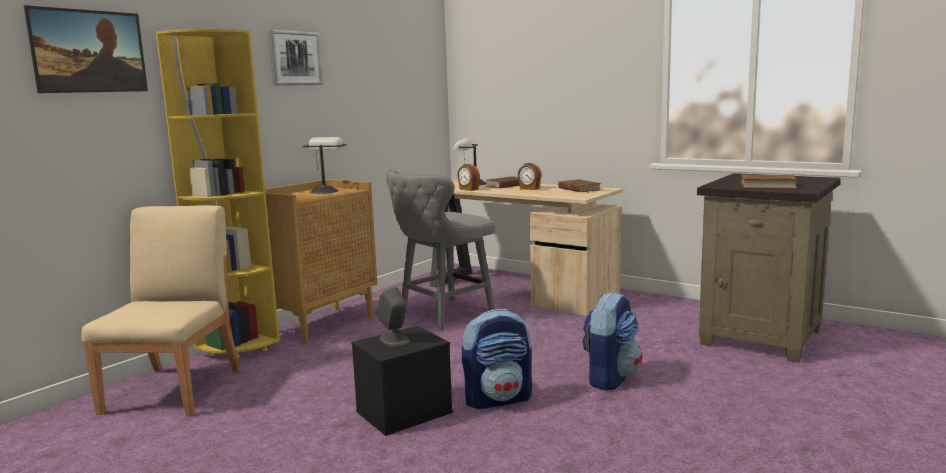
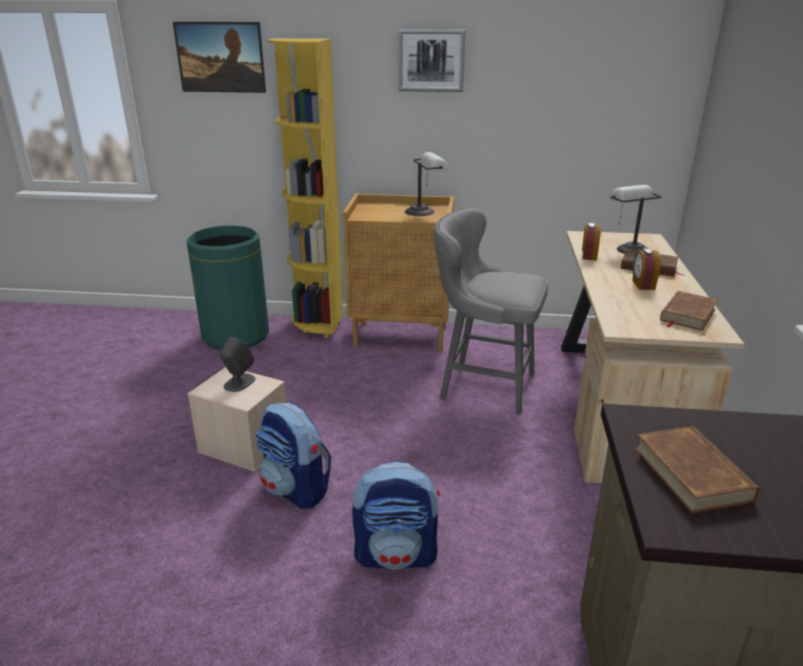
camera: 60 degrees right, 15 degrees up
(175, 390) = (236, 336): beige chair -> green trash can
(403, 413) = (243, 445): black storage box -> beige storage box

